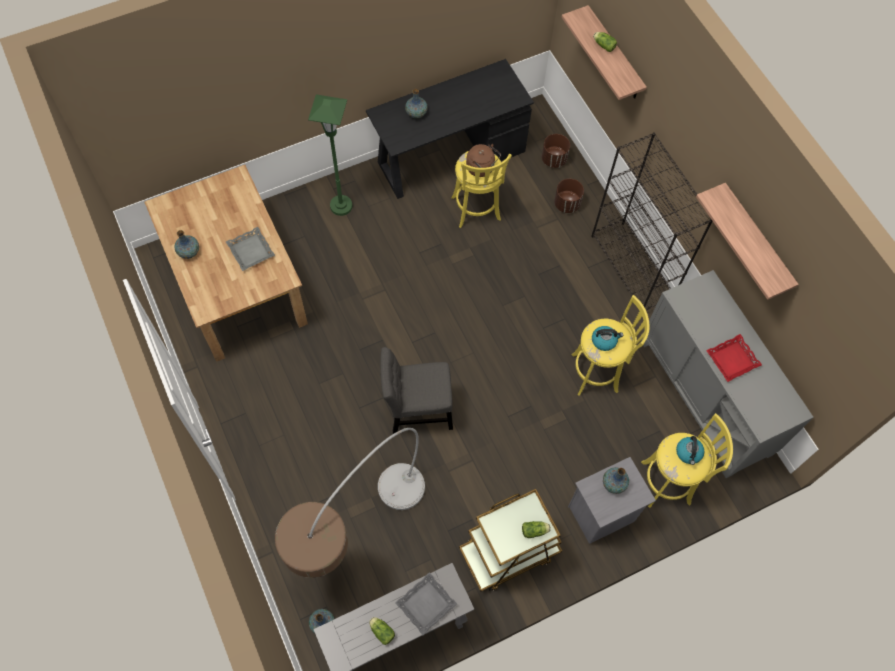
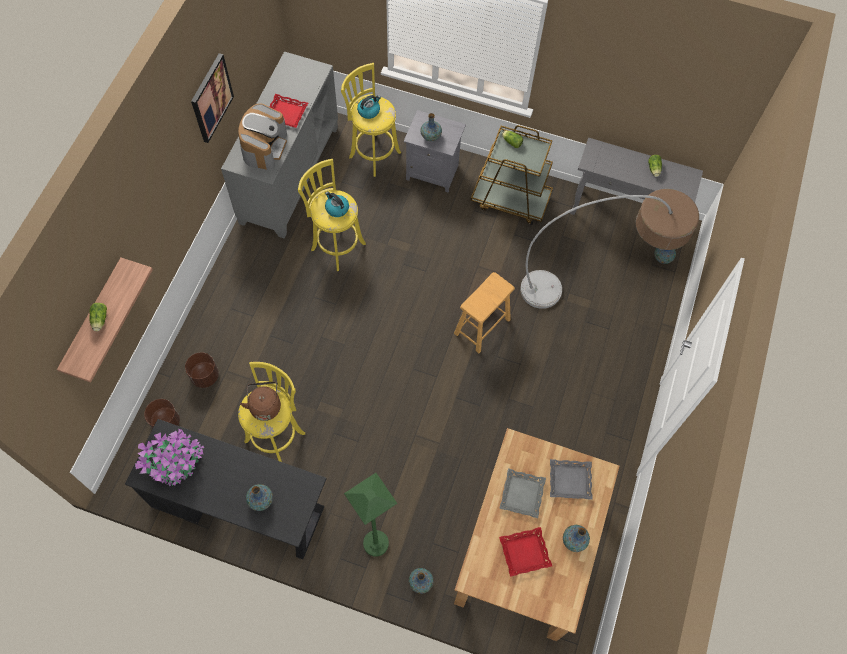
camera: 135 degrees left, 0 degrees up
(217, 219) = (524, 552): none -> red tray
(290, 209) = (420, 582): none -> vase
(417, 411) = (482, 326): grey chair -> brown stool
(426, 604) = (614, 161): grey tray -> grey tray (570, 481)
(491, 90) = (175, 463): none -> potted plant
(632, 268) = (224, 287): black bookcase -> none
(708, 316) = (264, 147): none -> coffee machine
(756, 240) = (211, 98): shelf -> picture

